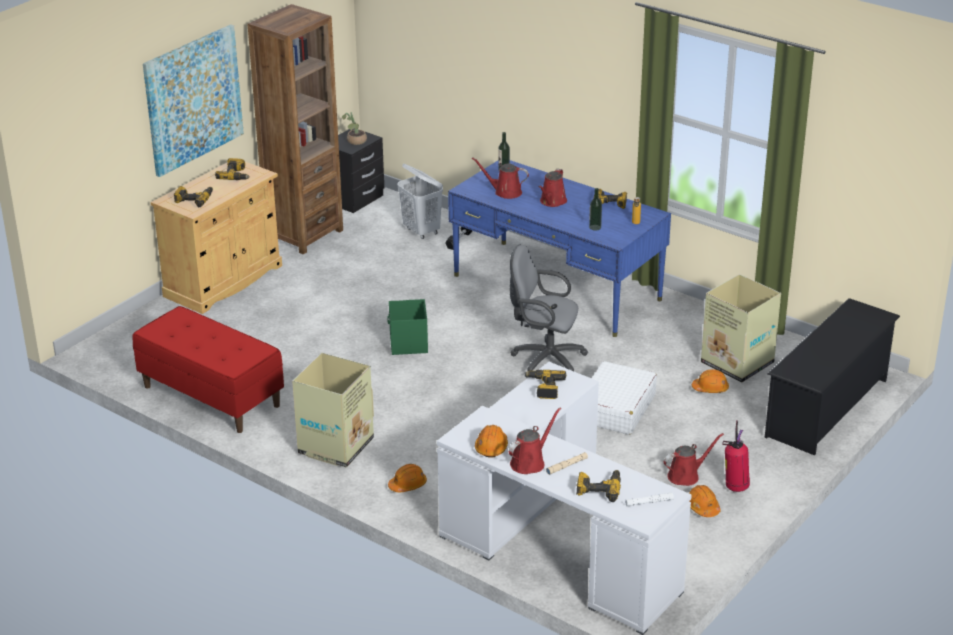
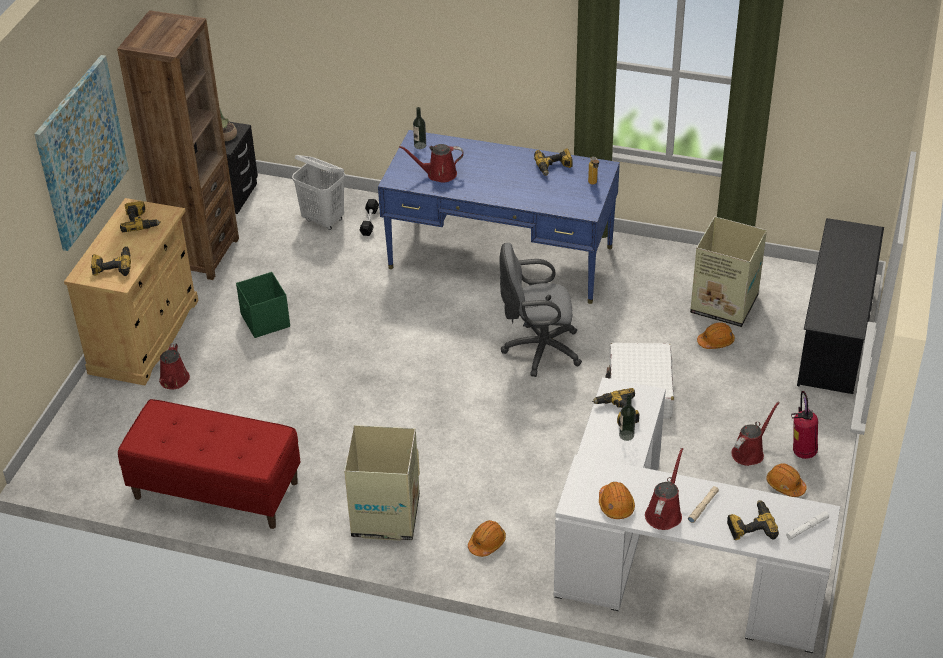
camera: 20 degrees left, 10 degrees up
(408, 344) = (389, 367): green storage box -> green storage box (265, 321)
(552, 202) = (494, 175): red watering can -> red watering can (174, 381)
(595, 227) = (556, 198): bottle -> bottle (626, 435)

